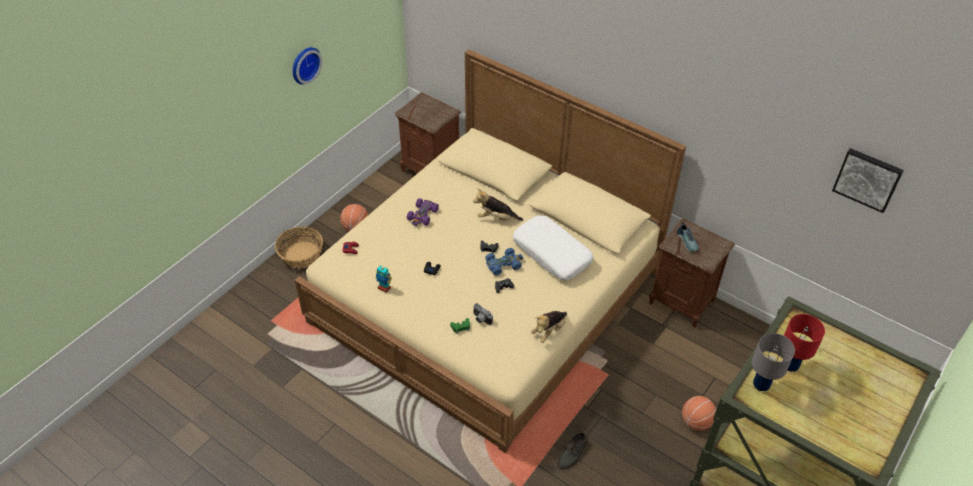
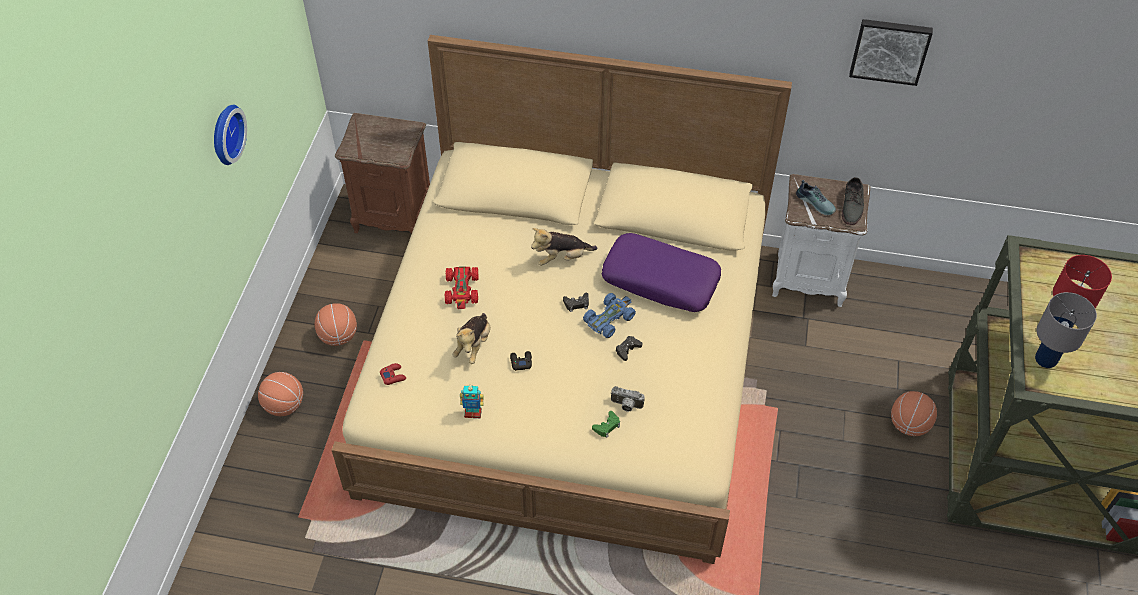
camera: 25 degrees left, 5 degrees up
(301, 255) = (284, 405): basket -> basketball
(422, 215) = (462, 290): purple toy car -> red toy car
(549, 331) = (718, 386): plush toy -> plush toy (473, 345)
(552, 253) = (661, 280): white pillow -> purple pillow
(572, 453) = (793, 528): grey shoe -> grey shoe (852, 205)
(681, 303) = (809, 280): brown nightstand -> white nightstand
(867, 179) = (1050, 58): picture -> picture (890, 50)

